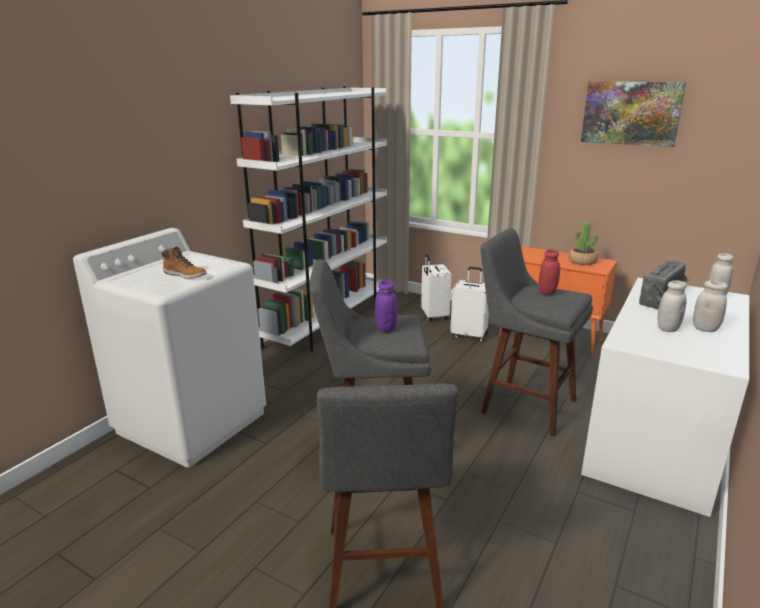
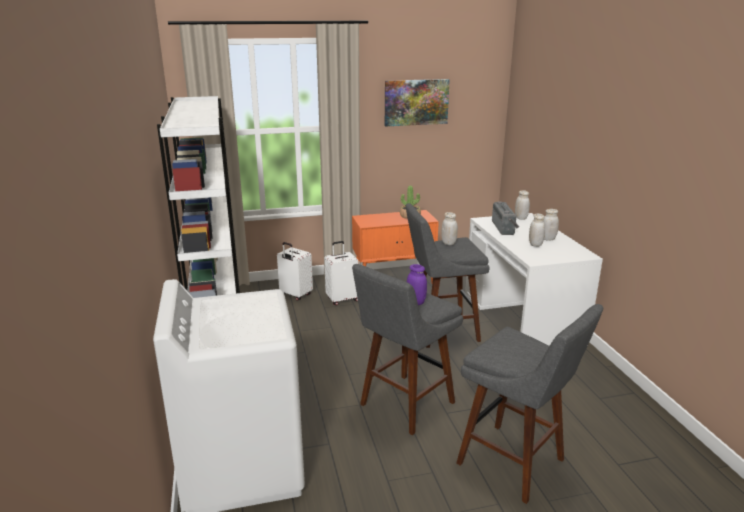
camera: 45 degrees left, 0 degrees up
(185, 275) = (256, 316): boot -> none
(547, 292) = (448, 243): red jar -> white jar

